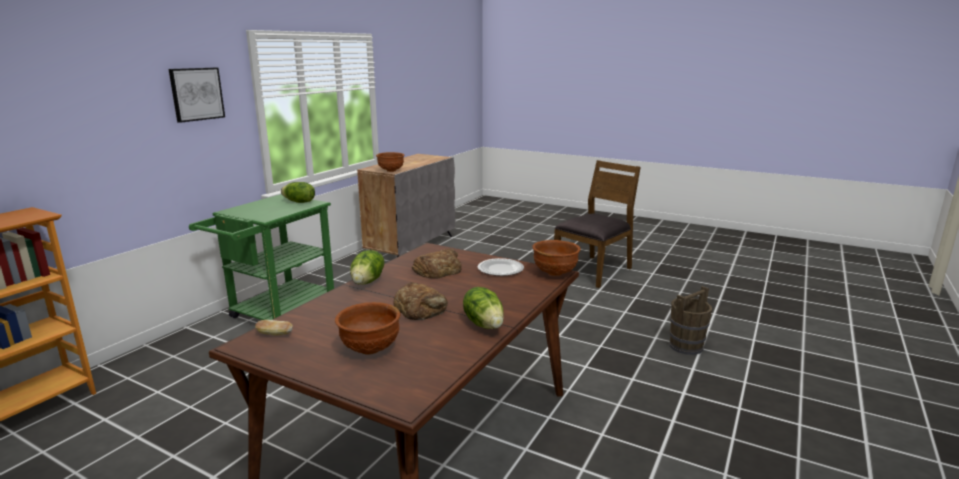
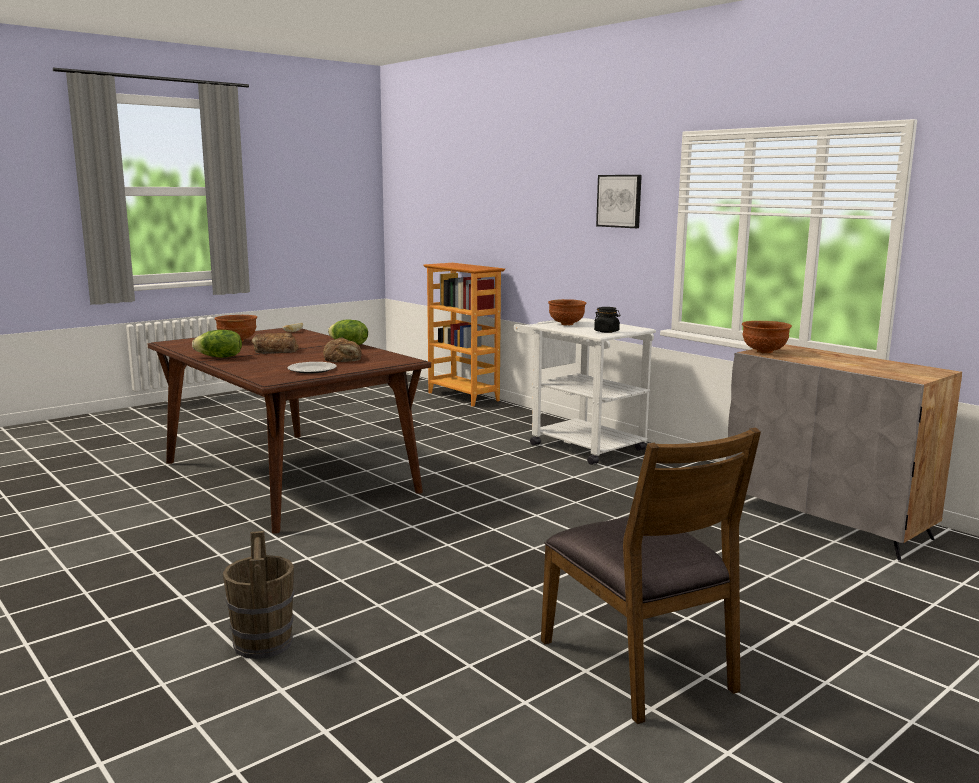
camera: 110 degrees right, 5 degrees down
(277, 313) = (579, 445): green cart -> white cart
(299, 202) = (606, 331): lettuce -> black jar
(555, 273) = (270, 380): brown bowl -> brown bowl (566, 324)

